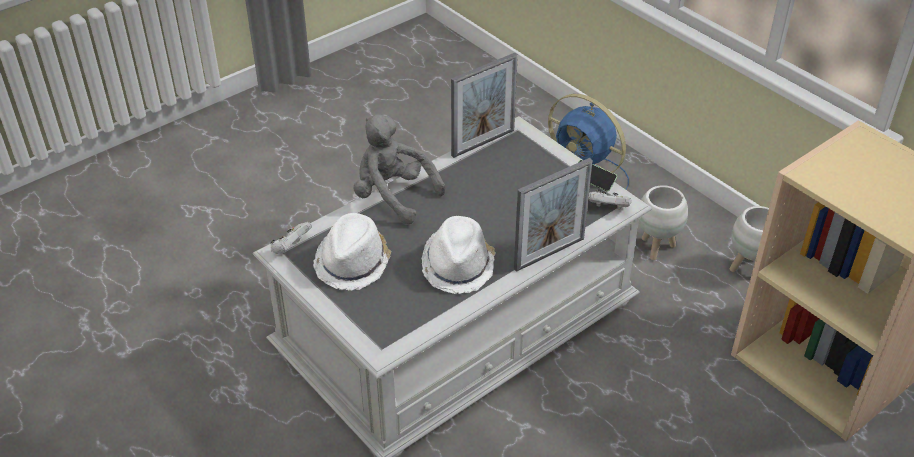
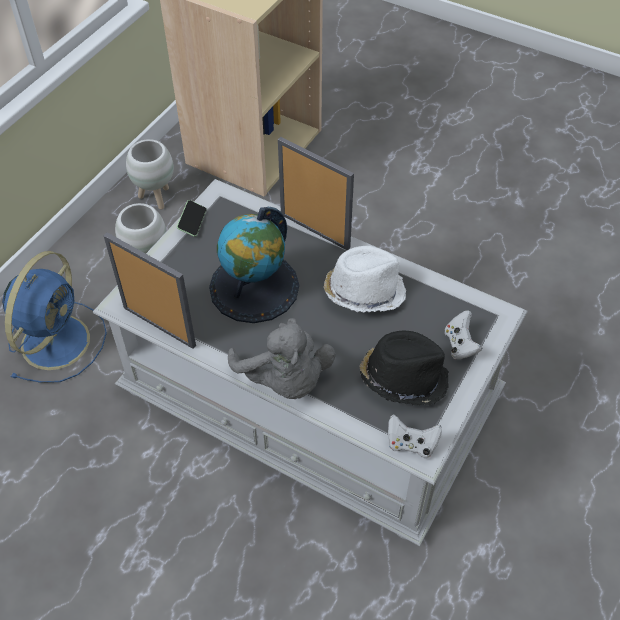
camera: 110 degrees left, 10 degrees up
(353, 262) = (403, 377): white hat -> black hat
(393, 196) = (284, 380): grey plush toy -> grey plush toy turned 45 degrees counterclockwise
(498, 201) = (254, 287): none -> globe
(608, 208) = (231, 204): white game controller -> white game controller (460, 345)

